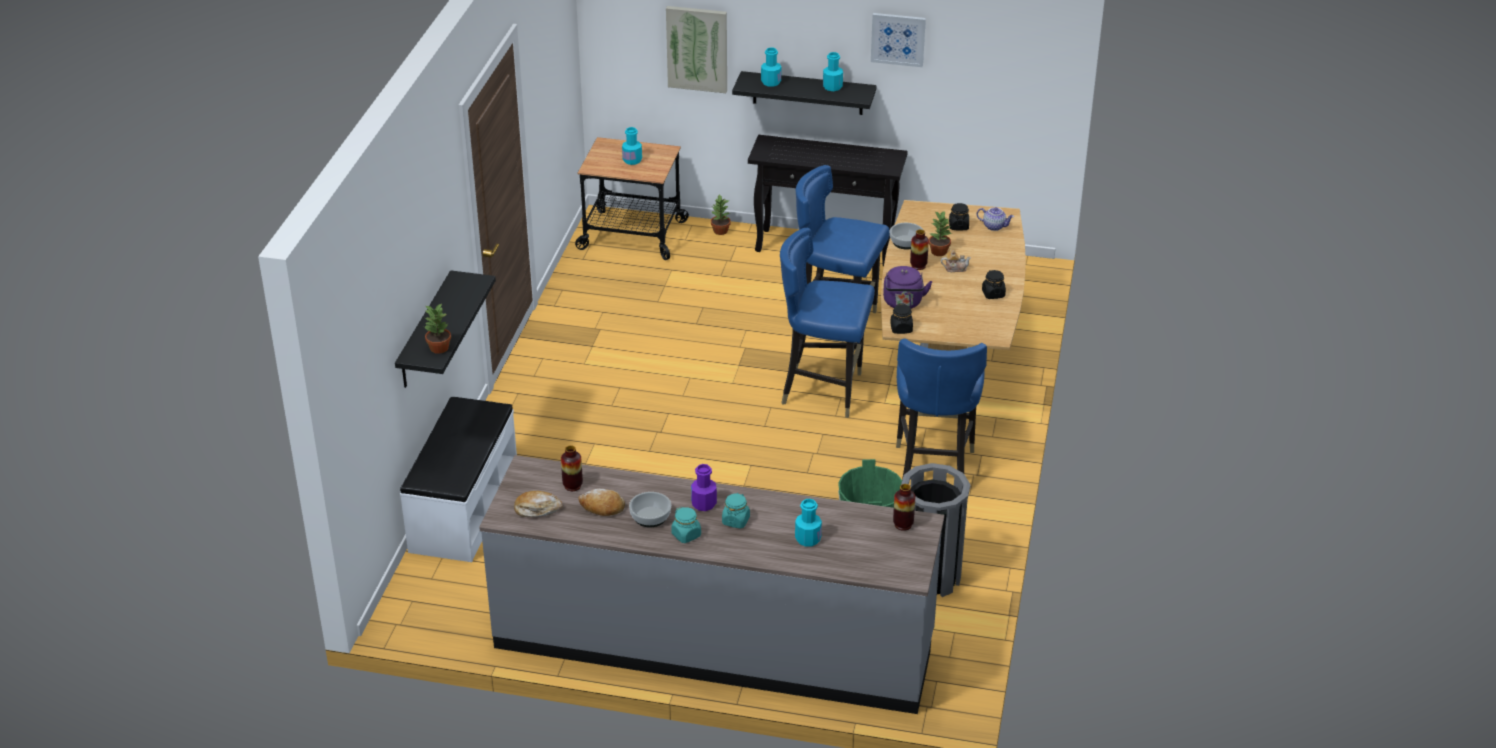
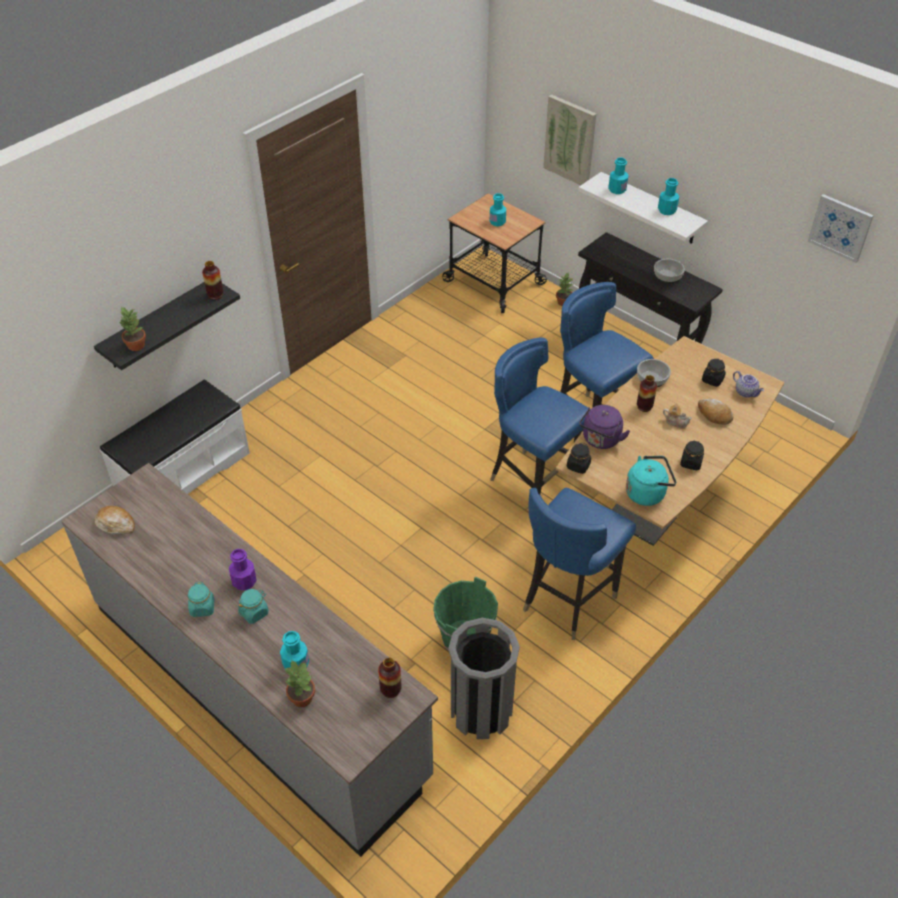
camera: 30 degrees right, 10 degrees up
(572, 486) = (162, 513): vase -> vase (215, 295)
(602, 507) = (164, 546): bread -> bread (714, 415)
(650, 517) = (191, 574): bowl -> bowl (667, 276)
(808, 93) = (651, 209): black shelf -> white shelf
(898, 39) = (734, 183): picture -> picture (840, 227)
(939, 251) = (674, 399): potted plant -> potted plant (302, 697)
(976, 328) = (647, 493): none -> turquoise kettle

